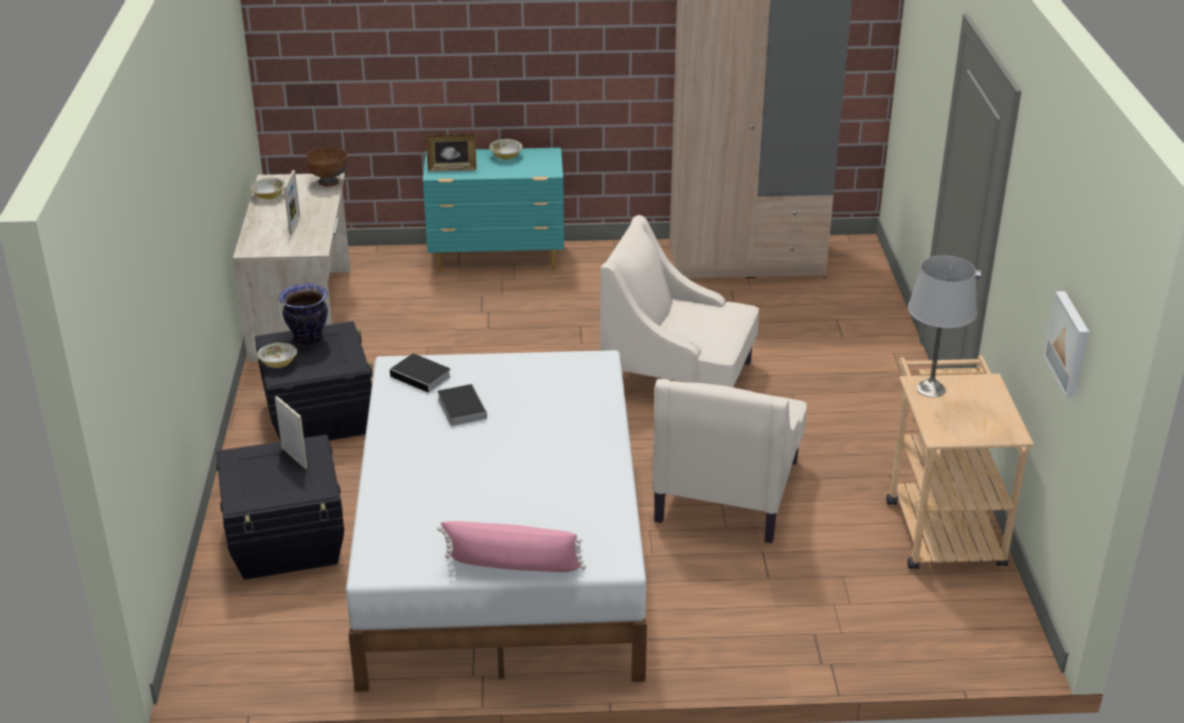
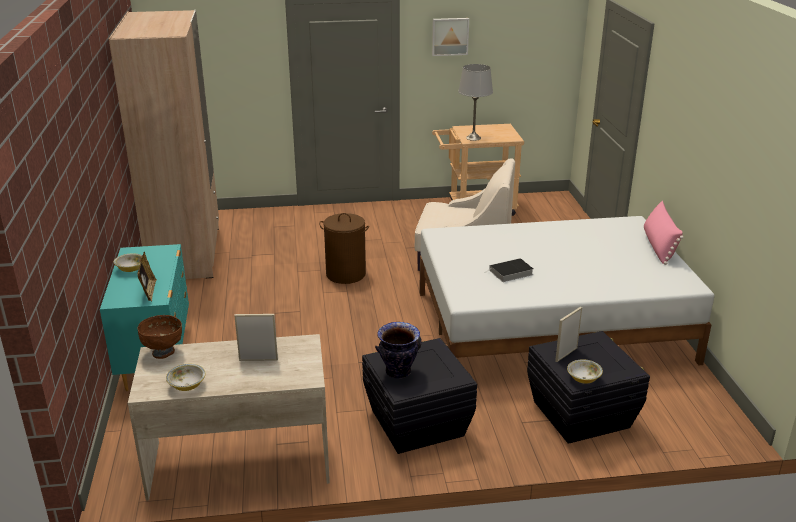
camera: 95 degrees left, 5 degrees down
(278, 363) = (439, 382): bowl -> bowl (583, 379)
(422, 377) = (477, 290): book -> none
(679, 378) = (345, 274): beige armchair -> brown laundry basket
(1070, 343) = (522, 62): picture -> picture (450, 36)

